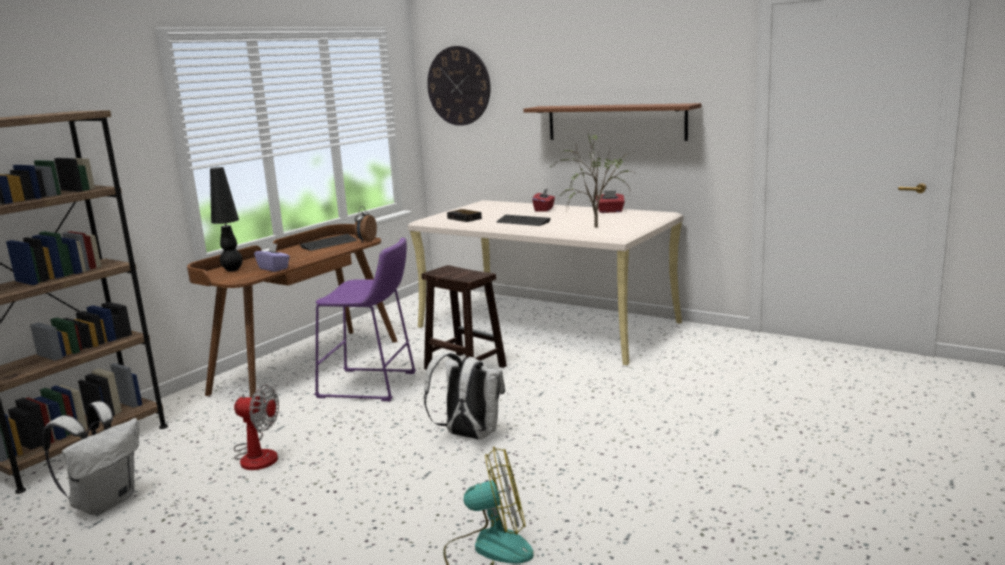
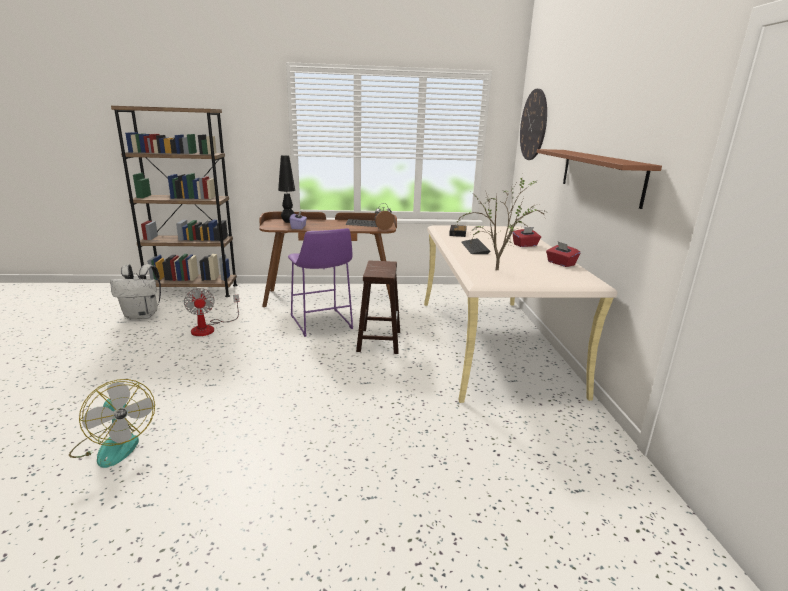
camera: 50 degrees right, 5 degrees up
(469, 435) = (275, 379): white backpack -> none

